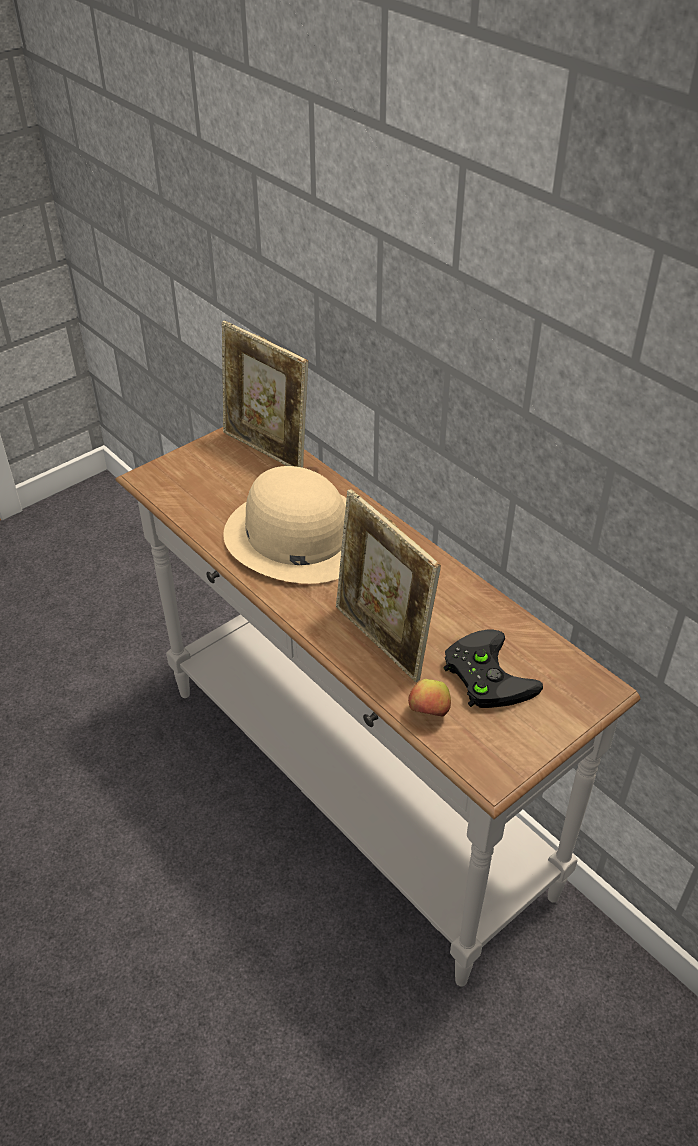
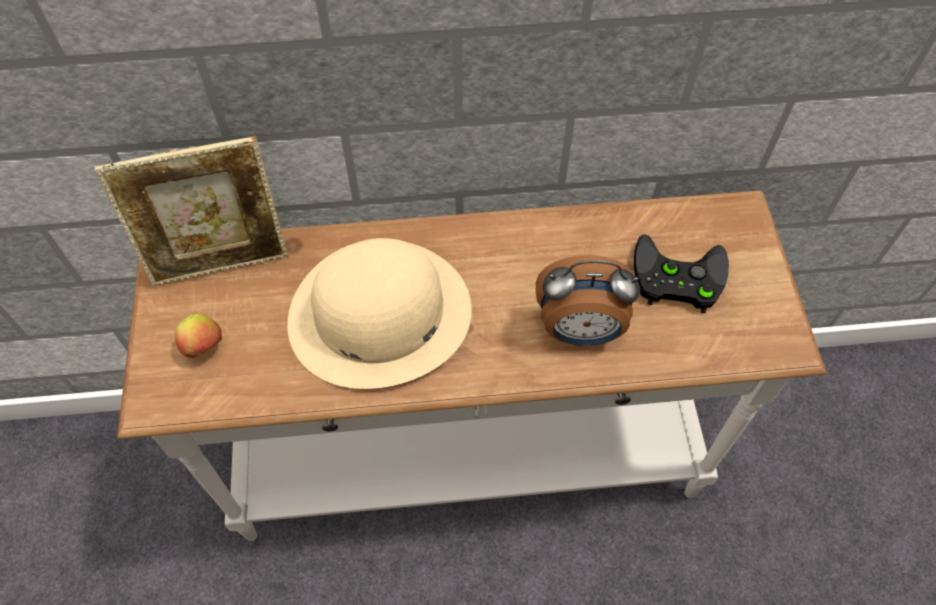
camera: 55 degrees left, 15 degrees up
(382, 641) = (580, 330): picture frame -> alarm clock
(429, 713) = (692, 348): apple -> apple (204, 347)

